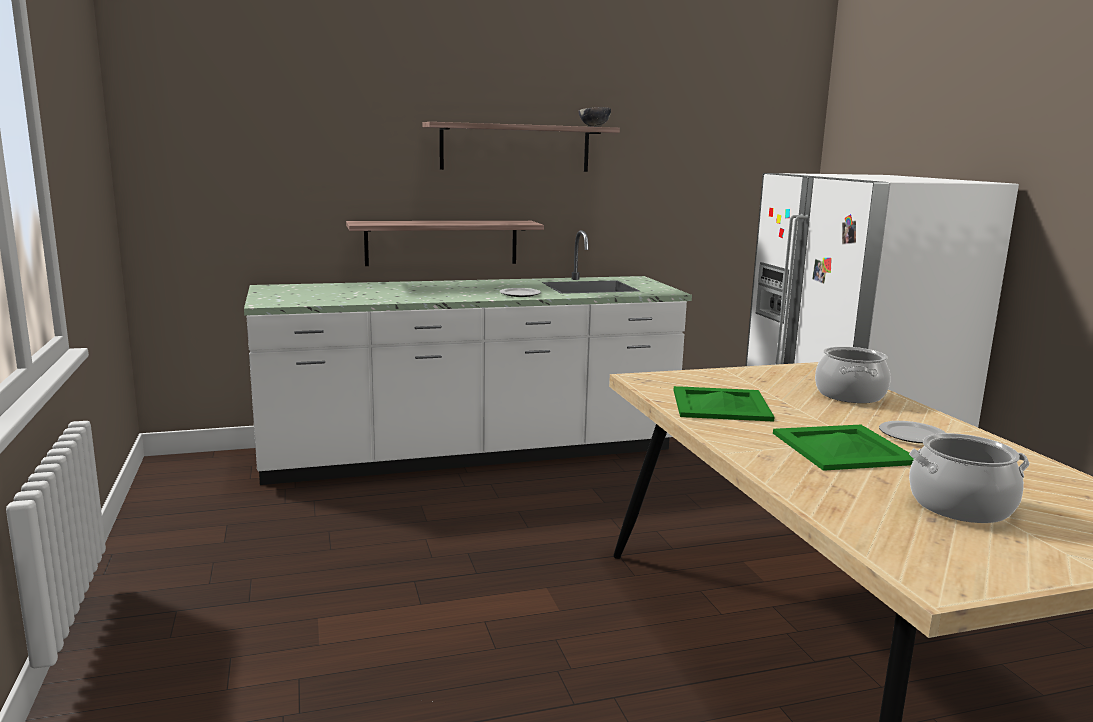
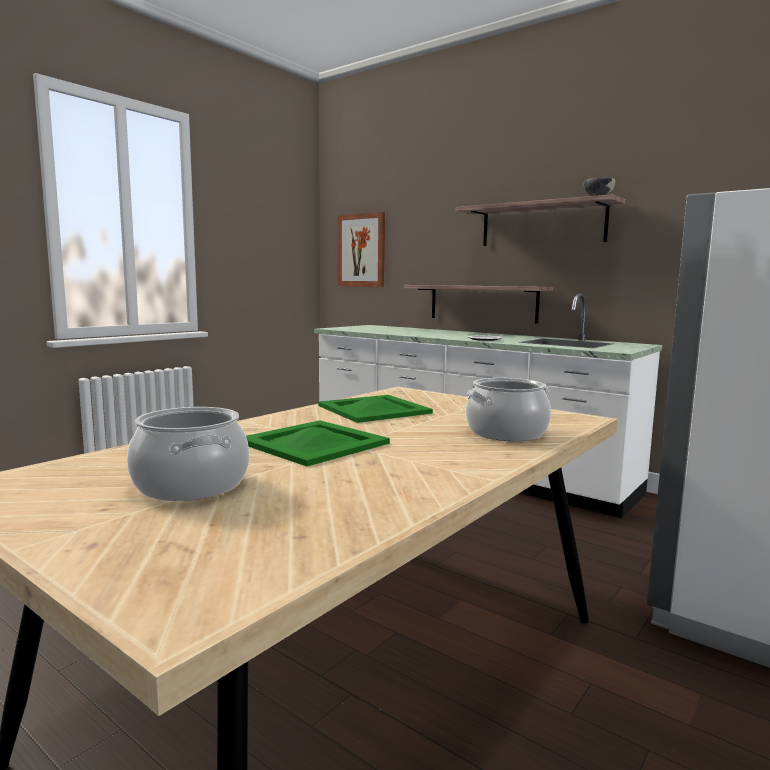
camera: 55 degrees right, 5 degrees down
(219, 167) = (361, 250): none -> picture
(913, 435) = (406, 459): plate -> none

